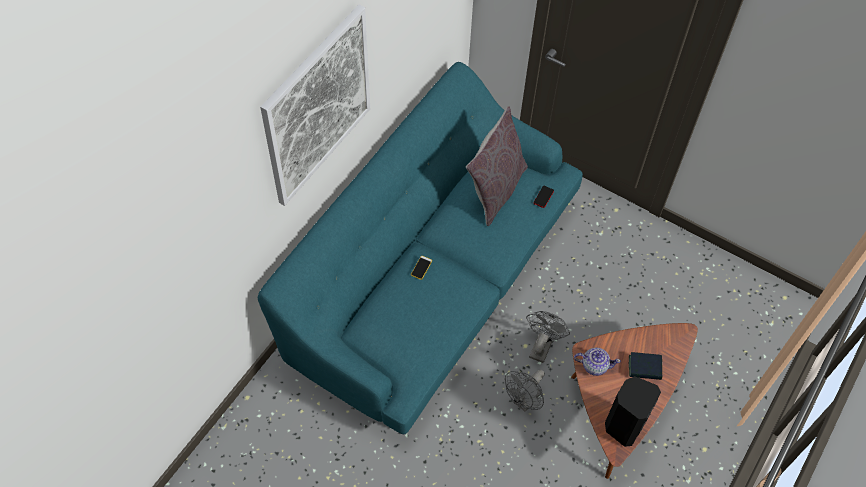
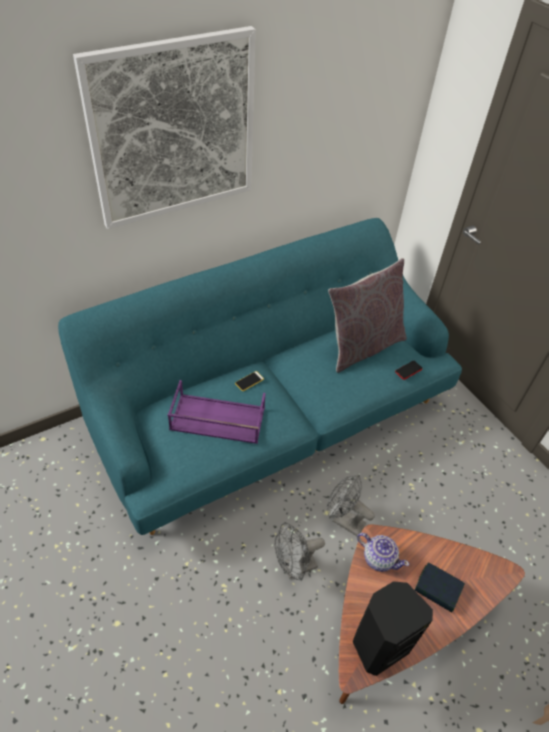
camera: 25 degrees right, 10 degrees down
(417, 314) = (216, 419): none -> purple tray
(541, 345) = (343, 520): grey fan -> grey fan turned 105 degrees counterclockwise

